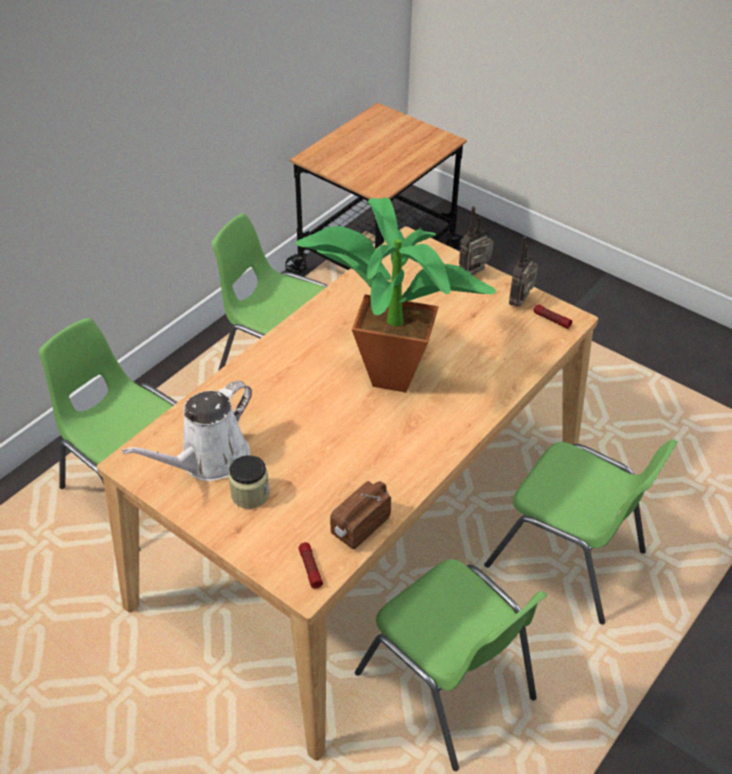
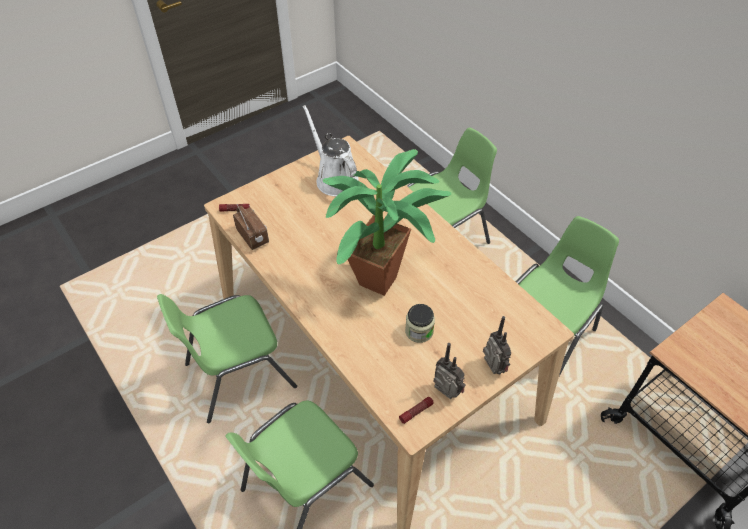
camera: 105 degrees right, 5 degrees up
(250, 494) = (300, 192): jar -> jar (419, 331)

